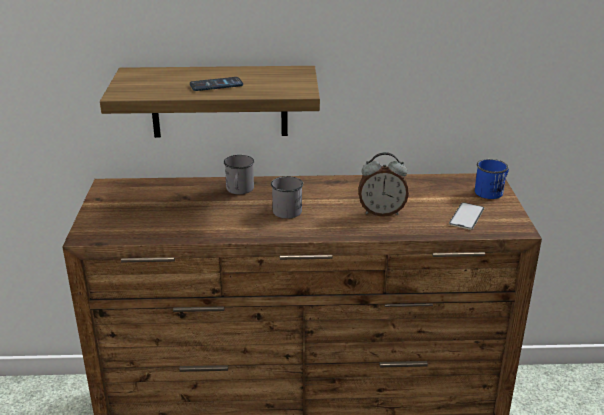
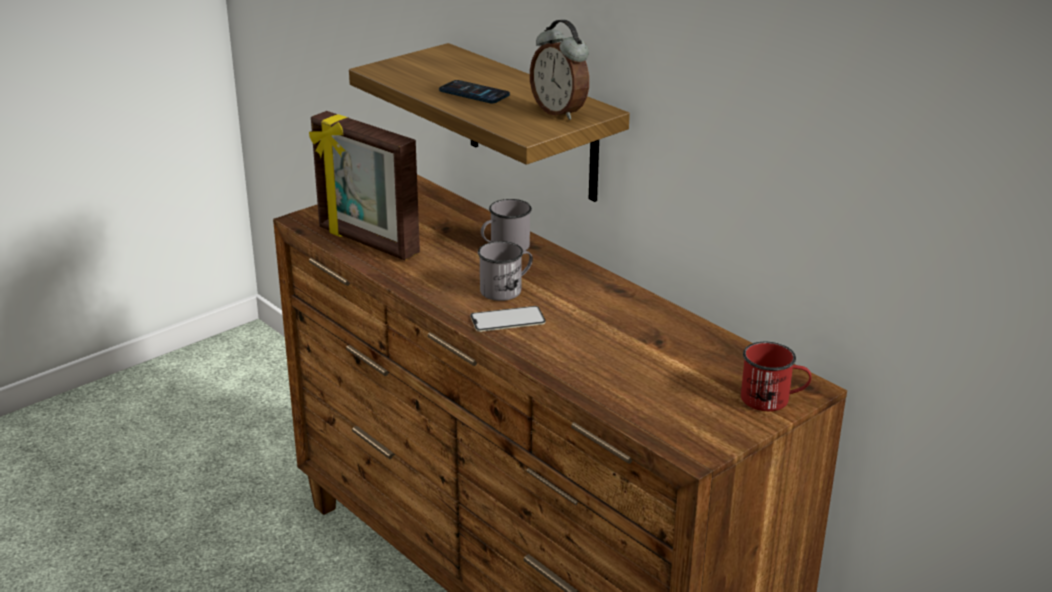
camera: 50 degrees right, 0 degrees up
(157, 227) = (367, 242): none -> picture frame
(381, 212) = (588, 345): alarm clock -> alarm clock (560, 112)
(466, 216) = (669, 404): phone -> phone (507, 319)
(492, 191) = (773, 400): blue mug -> red mug

